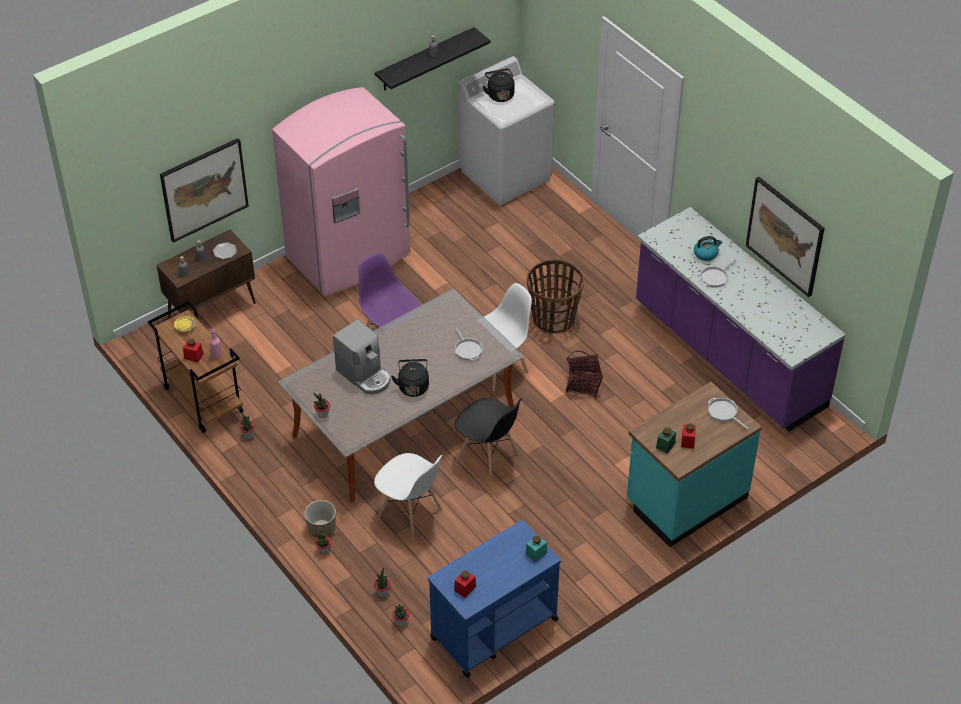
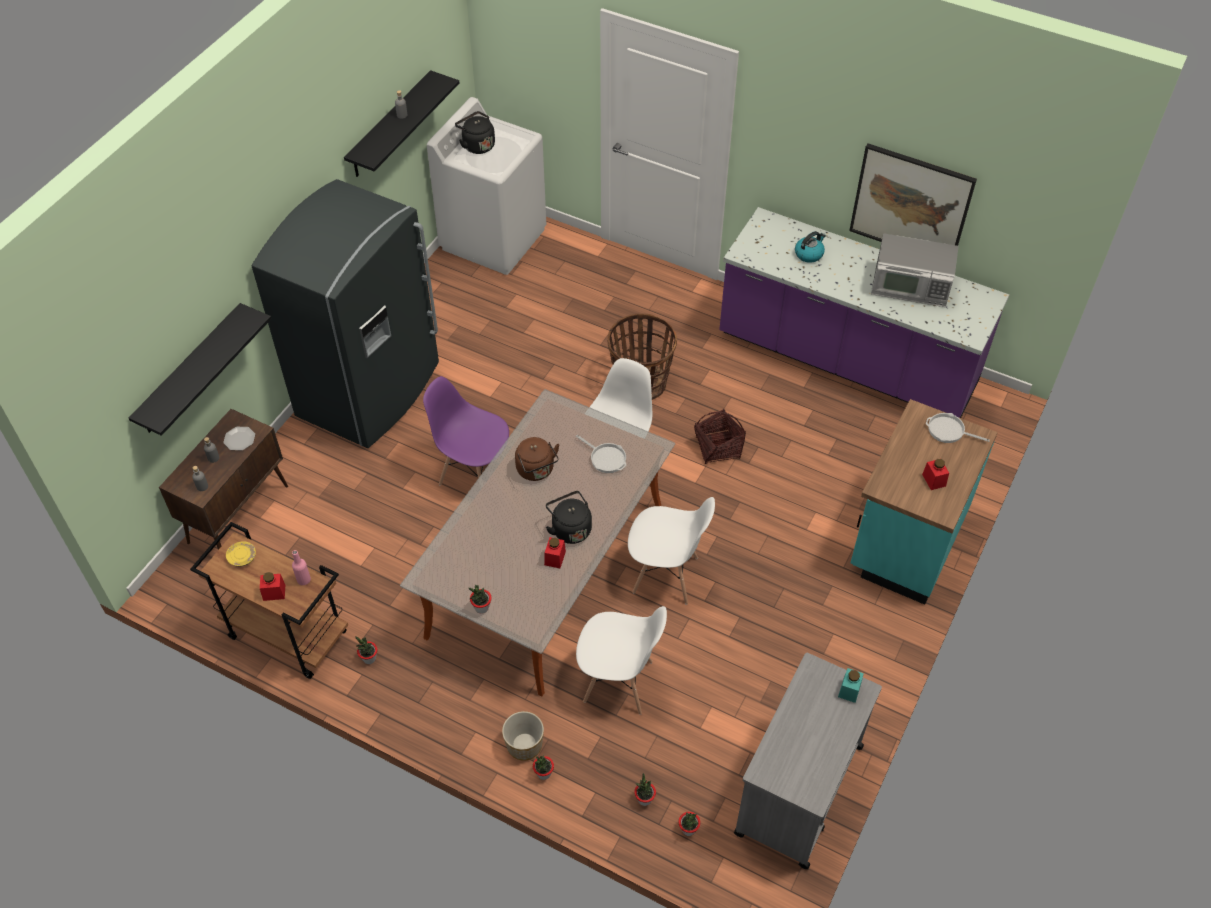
camera: 25 degrees left, 5 degrees up
(204, 189) = (190, 370): picture -> black shelf
(350, 257) = (371, 391): pink fridge -> grey fridge
(365, 375) = (504, 536): coffee machine -> none
(413, 340) = (536, 470): none -> brown kettle
(465, 588) = (797, 774): red jar -> red jar (555, 558)
(488, 457) = (666, 576): black chair -> white chair
(493, 629) = (798, 790): blue cart -> grey cart
(665, 445) = (913, 494): green jar -> none
(715, 277) = (836, 277): frying pan -> none
(769, 303) = (910, 287): none -> microwave

